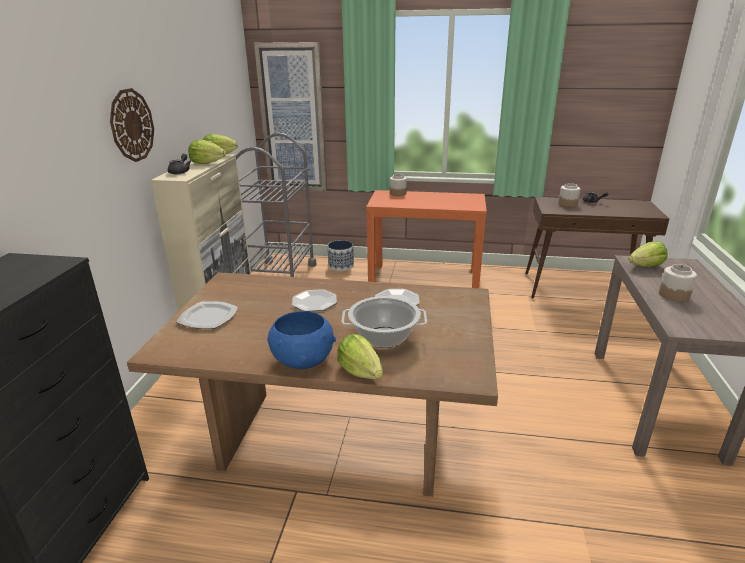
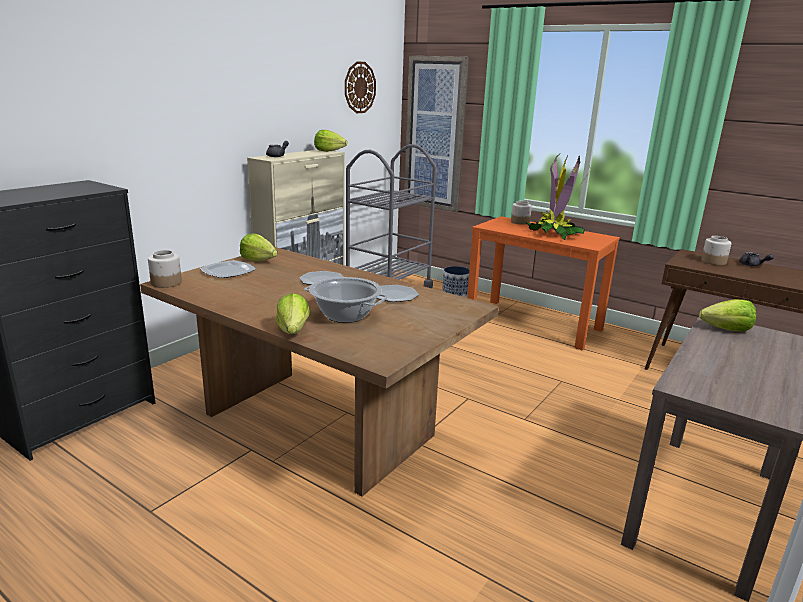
camera: 25 degrees right, 5 degrees down
(132, 125) = (239, 107): wall clock -> wall clock (359, 87)
(207, 163) = (309, 154): lettuce -> lettuce (258, 260)
(303, 360) = (259, 312): blue bowl -> none
(436, 200) = (553, 233): none -> potted plant
(674, 295) = (721, 360): jar -> jar (167, 283)

